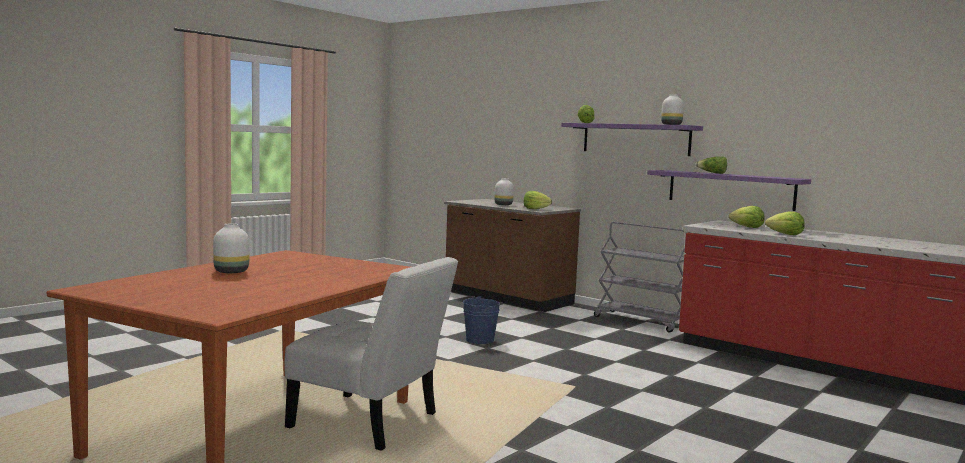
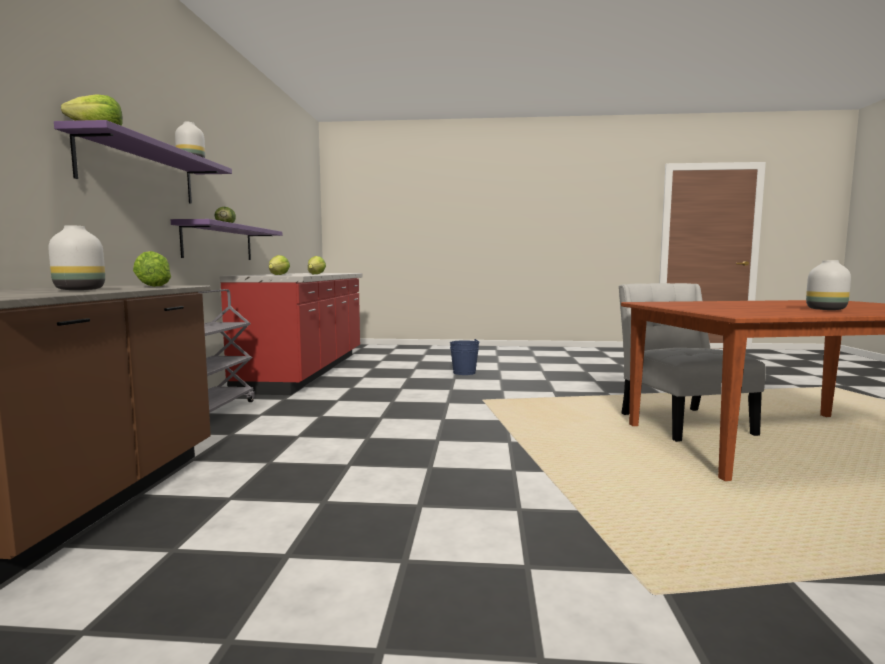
camera: 125 degrees left, 0 degrees up
(480, 340) = (412, 449): blue bucket -> blue bucket (464, 372)

